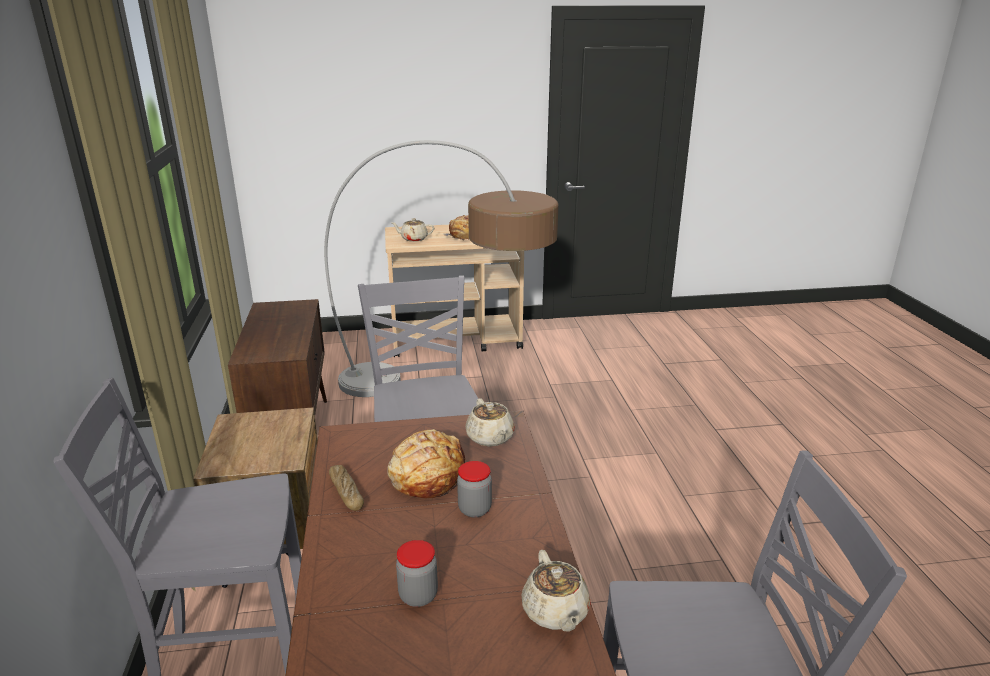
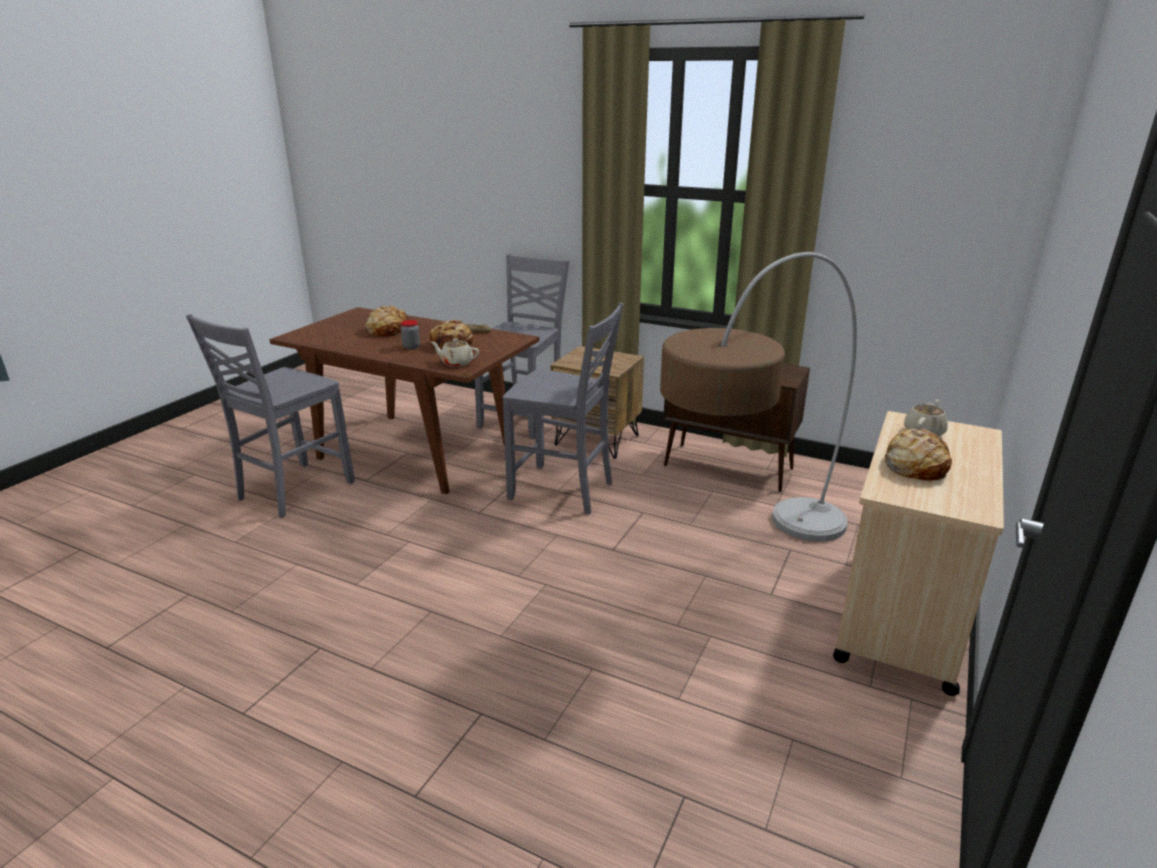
camera: 125 degrees right, 0 degrees up
(418, 595) = (388, 330): jar -> bread
(555, 612) = (335, 344): beige teapot -> none

